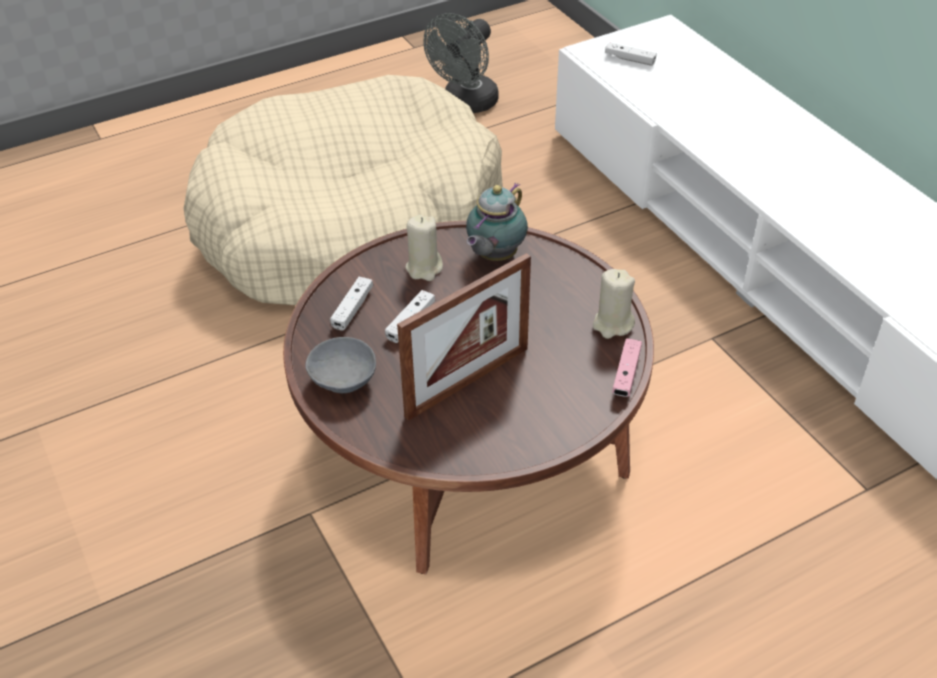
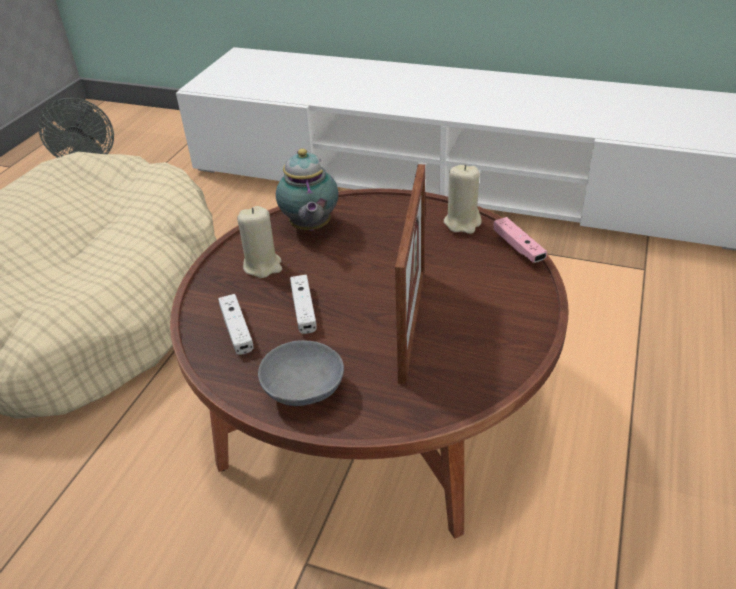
camera: 40 degrees left, 5 degrees down
(630, 59) = (238, 79): white game controller -> none

